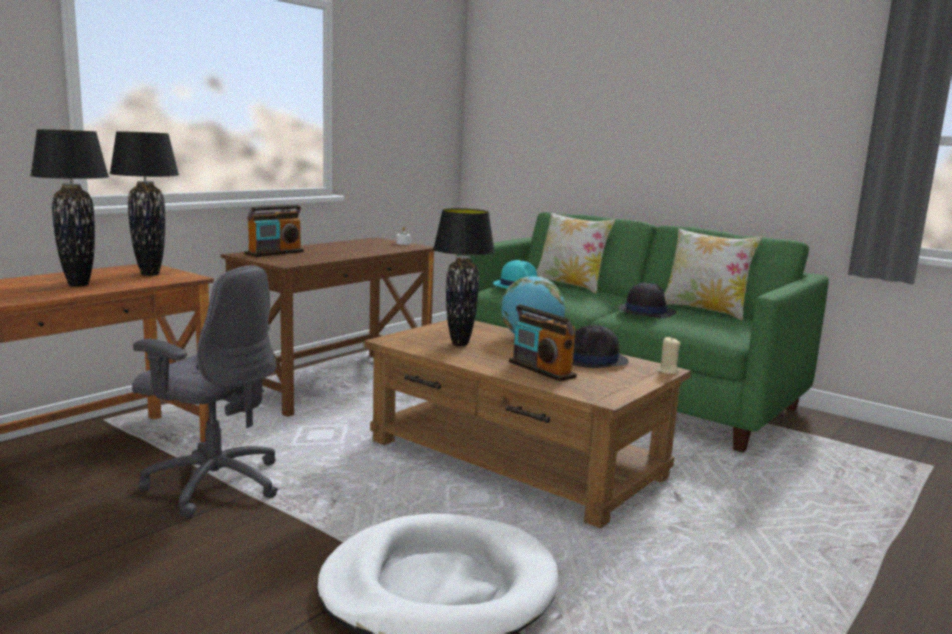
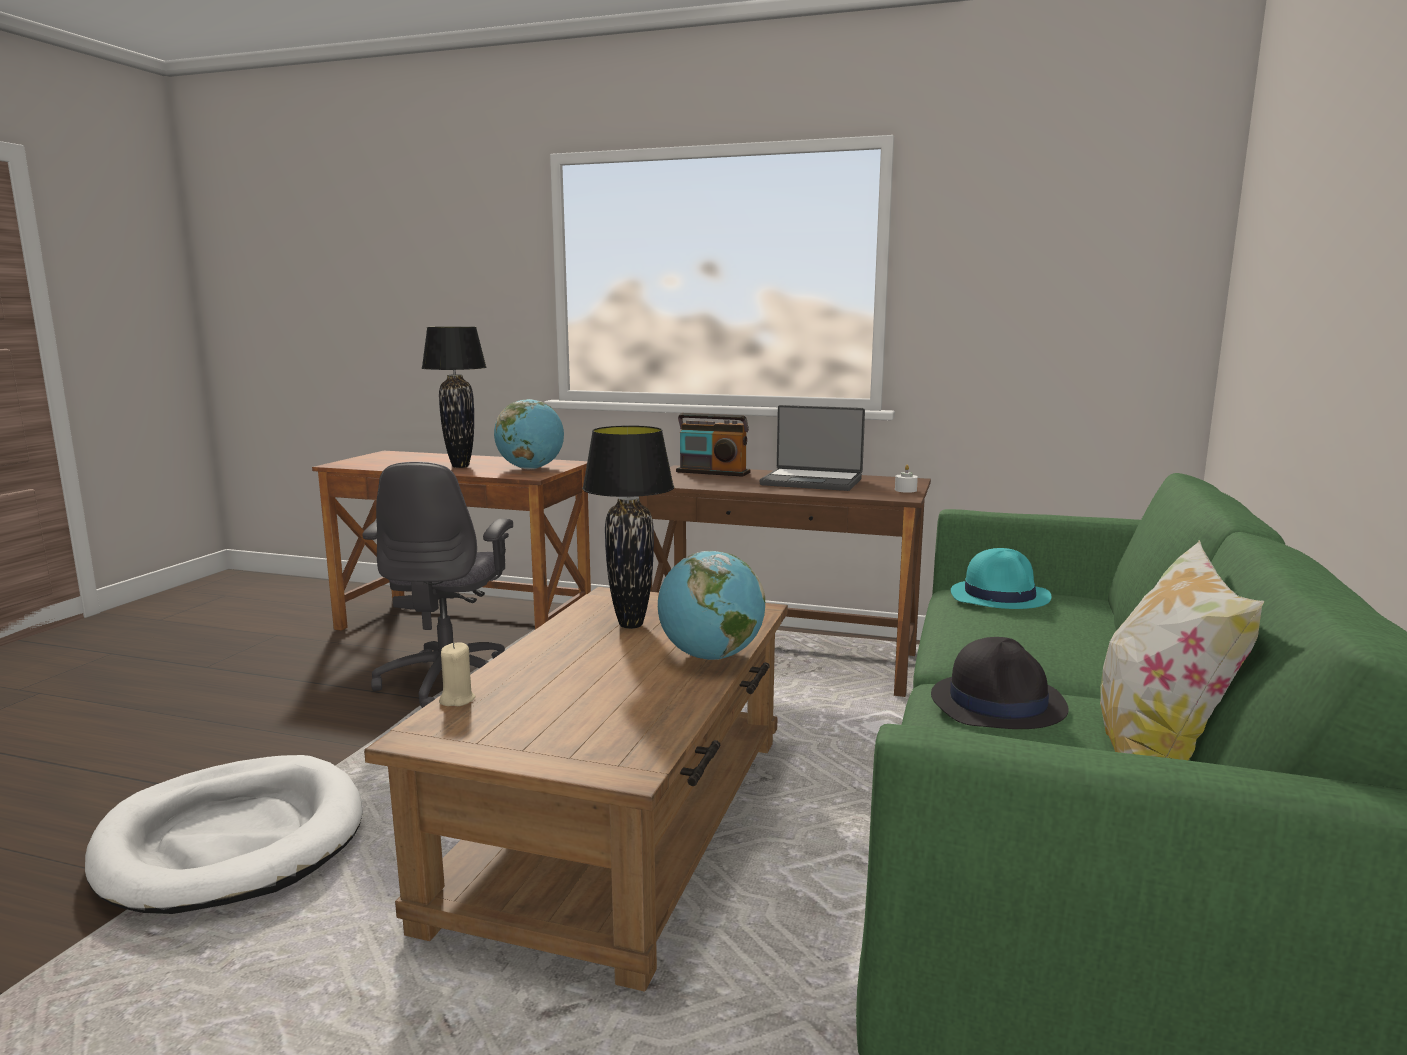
camera: 70 degrees right, 0 degrees up
(150, 274) = (531, 469): black table lamp -> globe
(348, 247) = (812, 482): none -> laptop
(541, 369) = (544, 682): radio -> none
(570, 285) = (1107, 626): pillow -> none
(593, 360) = (632, 709): black hat -> none
(667, 371) = (617, 773): beige candle -> beige candle (457, 699)

